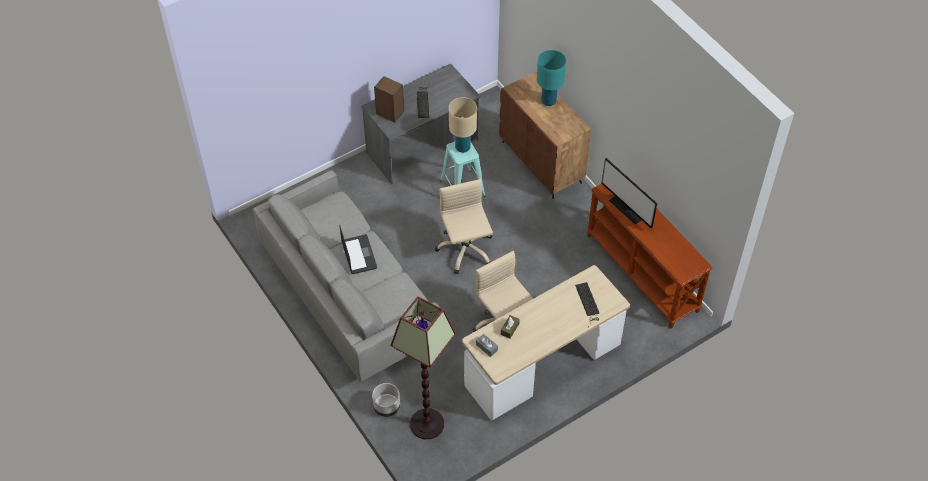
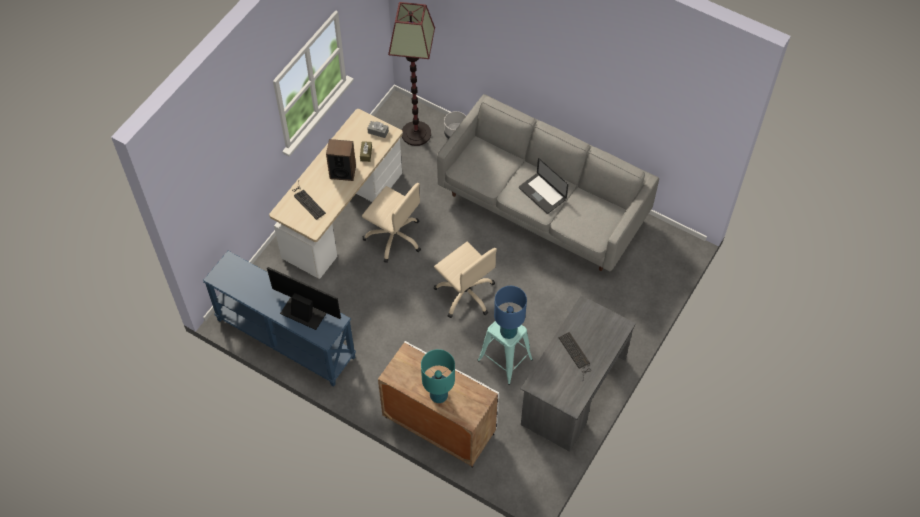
camera: 155 degrees right, 5 degrees up
(390, 113) = (601, 326): speaker -> speaker (342, 172)
(462, 147) = (508, 332): beige table lamp -> blue table lamp
(542, 162) = (438, 425): brown cabinet -> white cabinet
(643, 272) = (285, 339): brown console table -> blue console table

